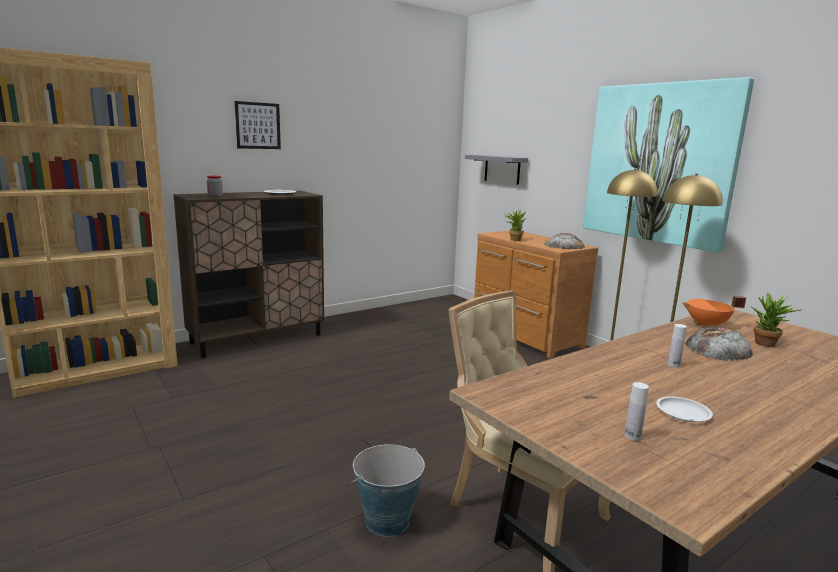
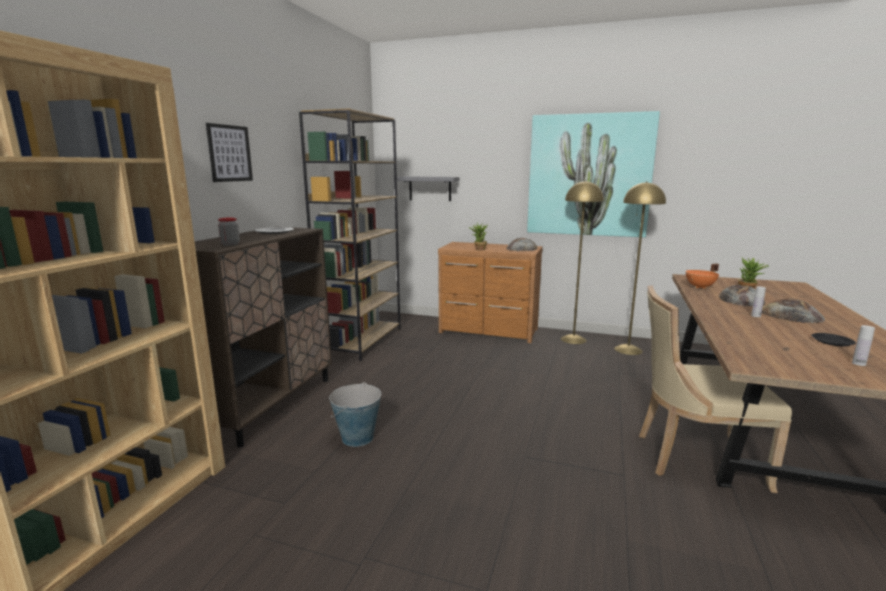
camera: 35 degrees left, 0 degrees up
(387, 521) = (648, 510): bucket -> bucket (357, 438)
(393, 314) = (361, 341): none -> brown bookcase
(682, 412) = (831, 342): white plate -> black plate
(733, 378) = (791, 315): none -> bread

